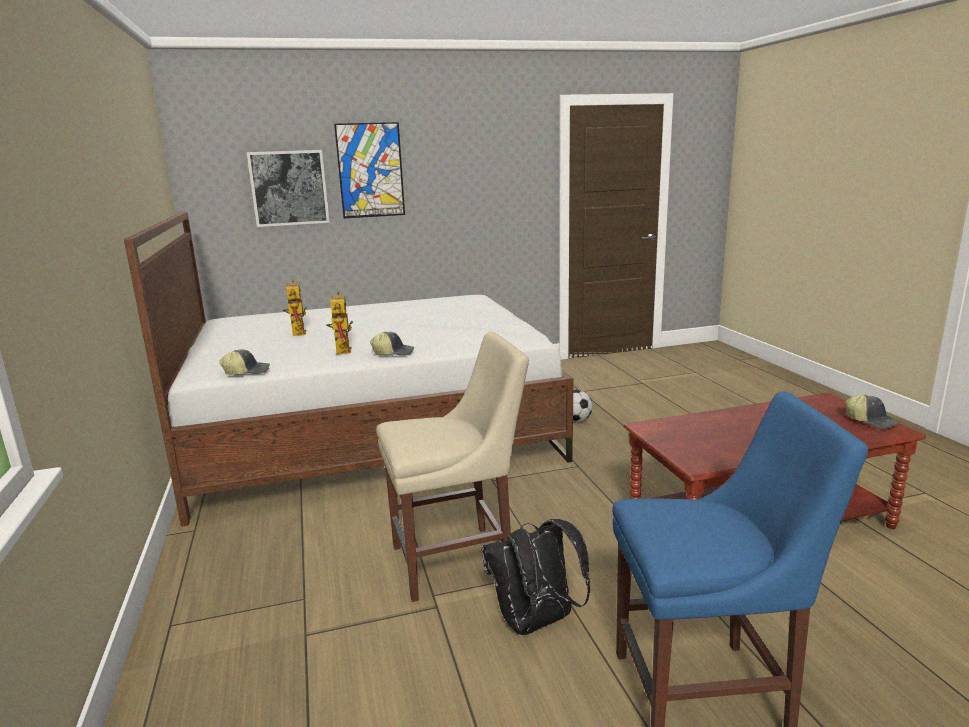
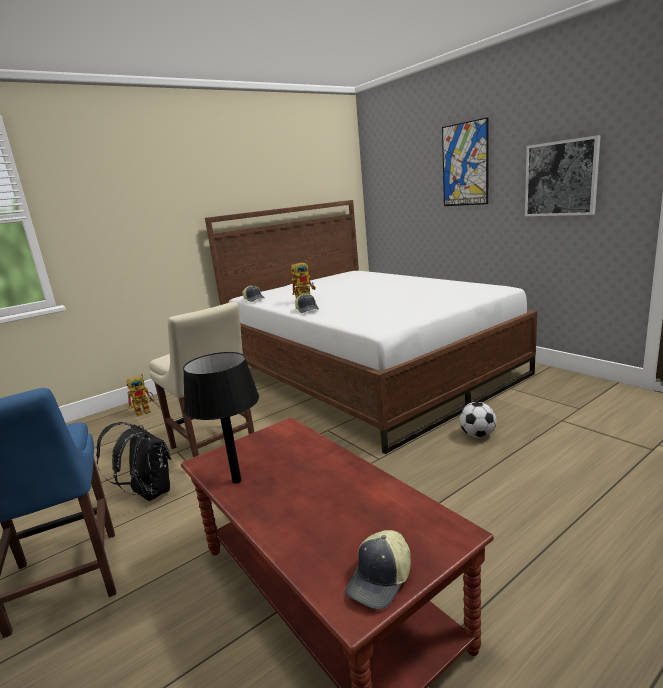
camera: 70 degrees right, 0 degrees up
(289, 188) = (414, 182): picture -> picture (561, 178)
(297, 332) = (338, 286): toy robot -> toy robot (146, 411)
(742, 452) = (237, 480): none -> black table lamp

